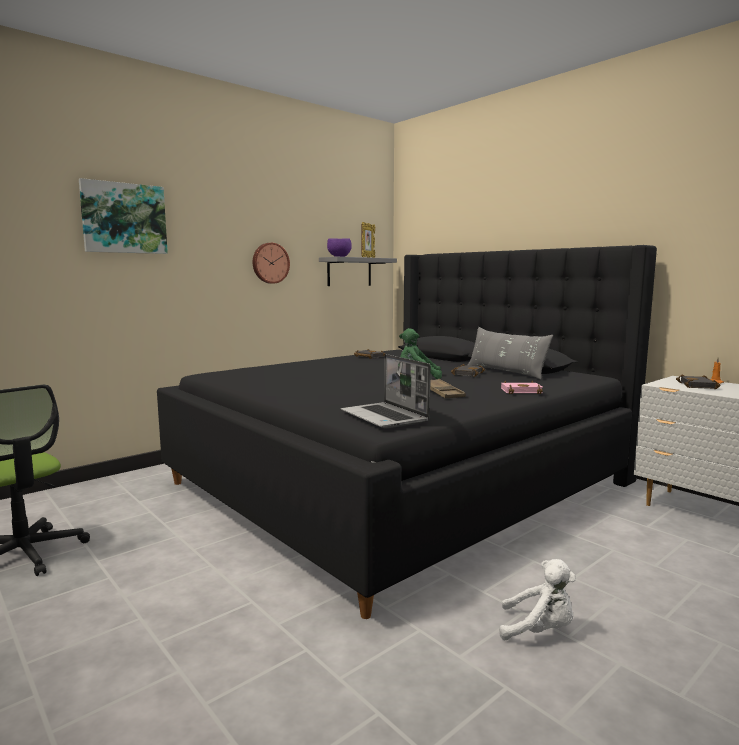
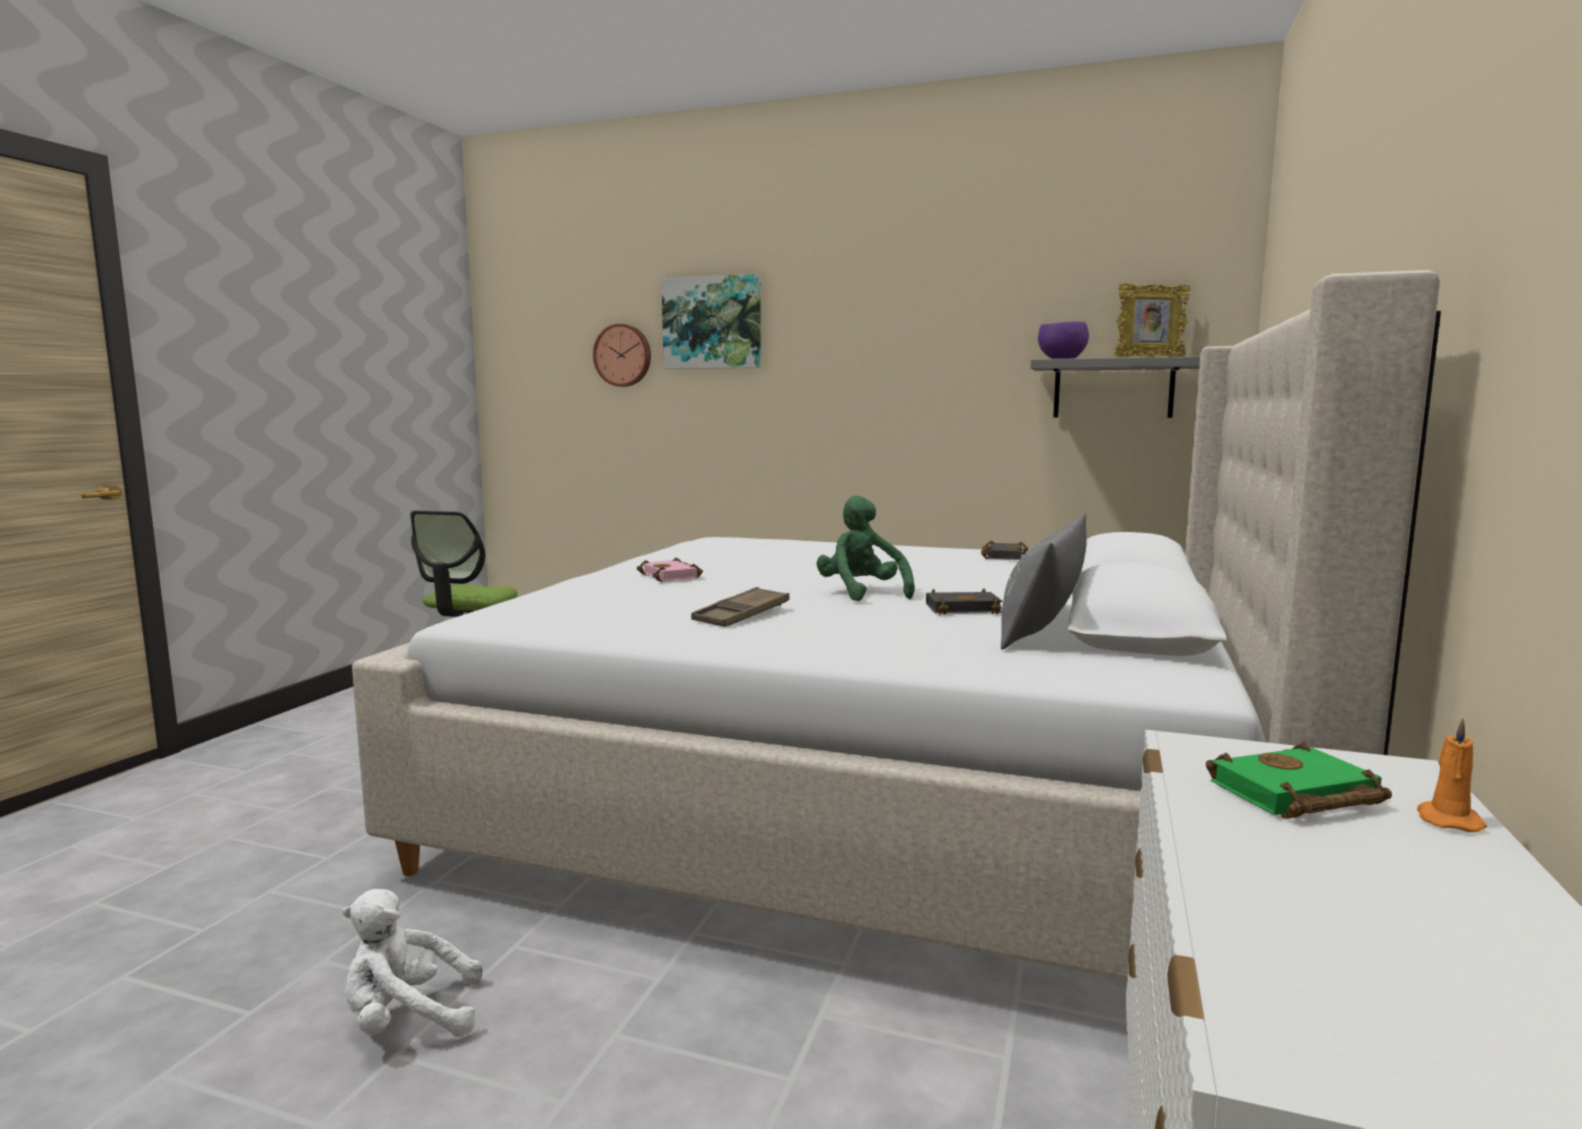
camera: 60 degrees right, 0 degrees up
(270, 263) = (929, 376): wall clock -> wall clock (623, 355)
(385, 417) = (527, 614): laptop -> none
(402, 482) = (876, 794): black bed -> beige bed
(521, 391) = (845, 649): pink book -> pink book (672, 576)
(539, 630) = (407, 1020): white plush toy -> white plush toy turned 90 degrees clockwise
(699, 386) = (1295, 796): black book -> green book

